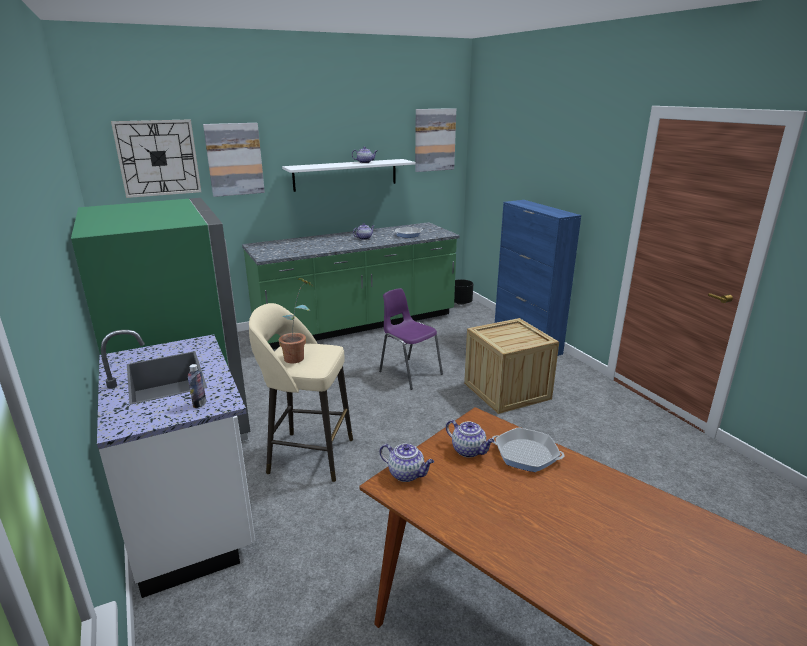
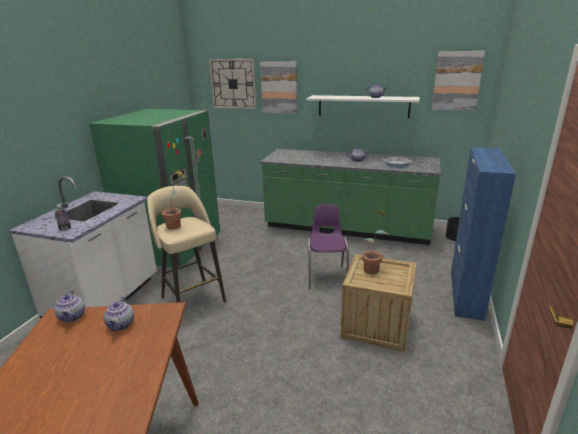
camera: 45 degrees right, 0 degrees up
(498, 333) = (373, 268): none -> potted plant
(526, 454) = (138, 349): frying pan -> none

